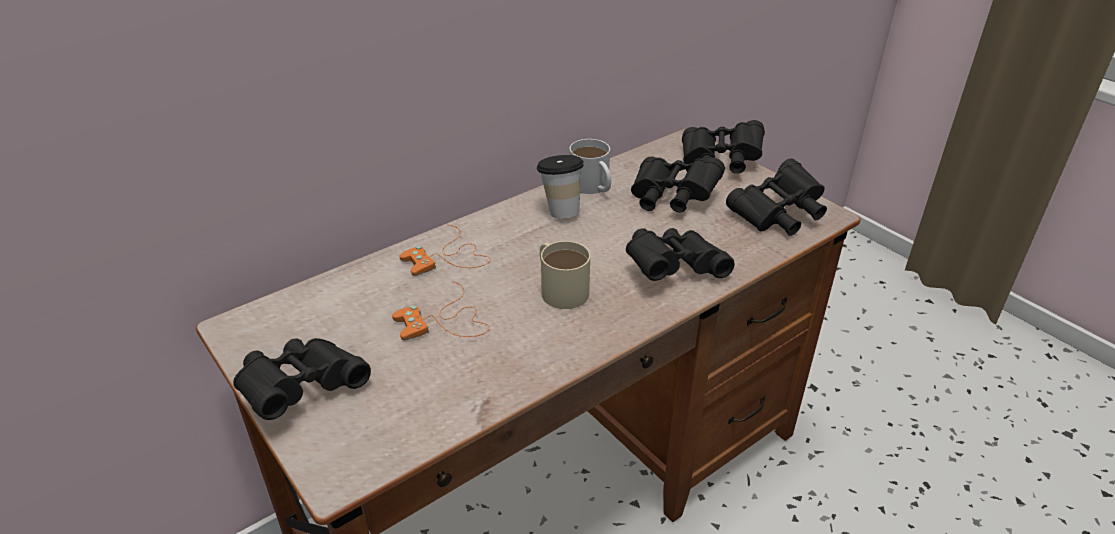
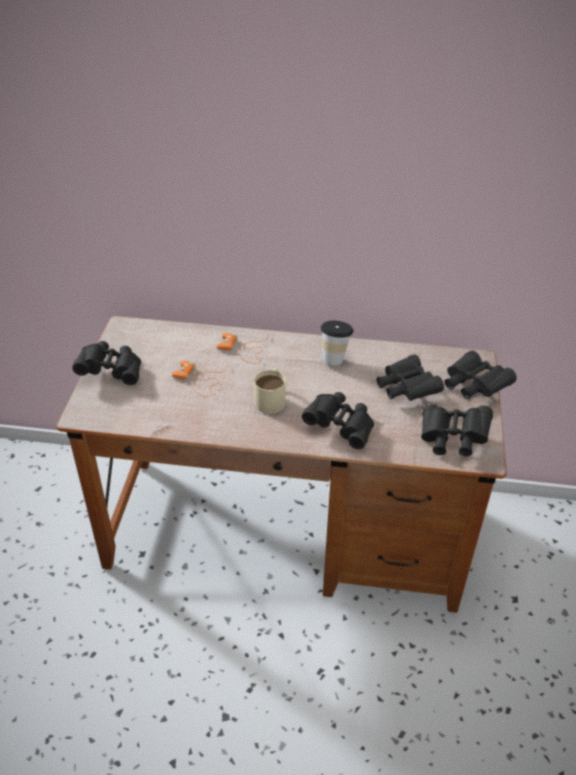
camera: 45 degrees right, 5 degrees up
(593, 187) = (373, 355): white mug -> none

